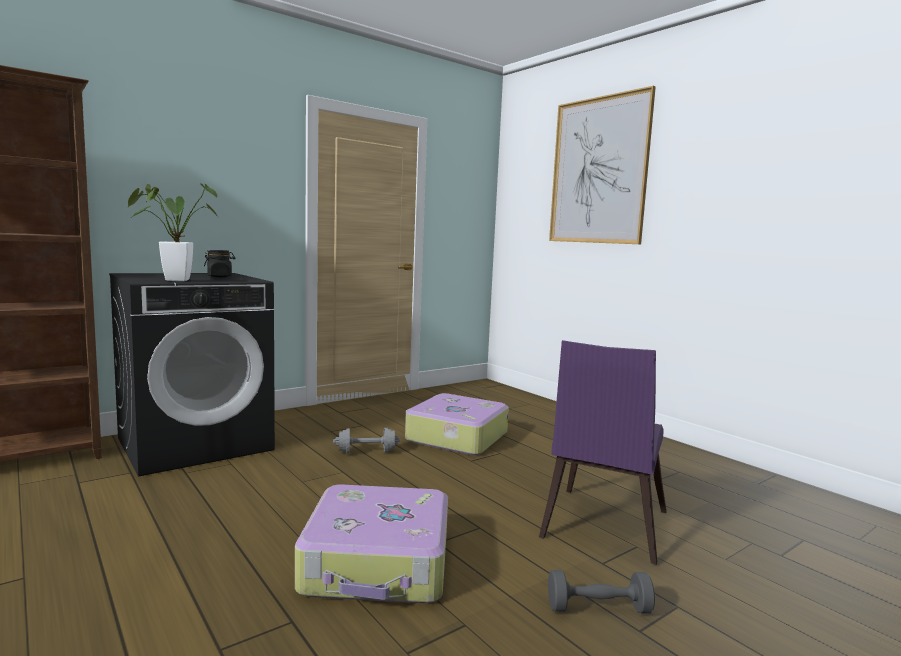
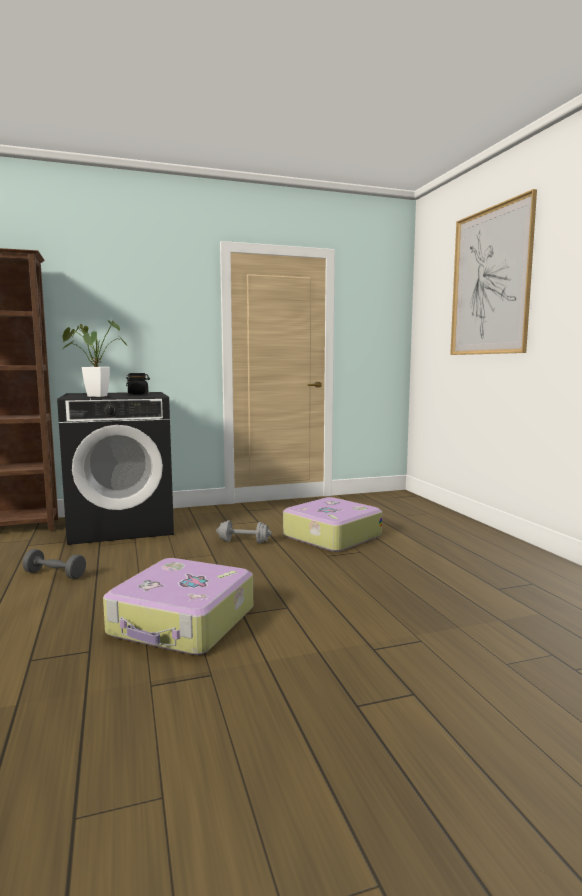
camera: 20 degrees right, 0 degrees up
(598, 608) = (335, 683): grey dumbbell -> grey dumbbell (55, 574)
(601, 528) = (400, 621): purple chair -> none

